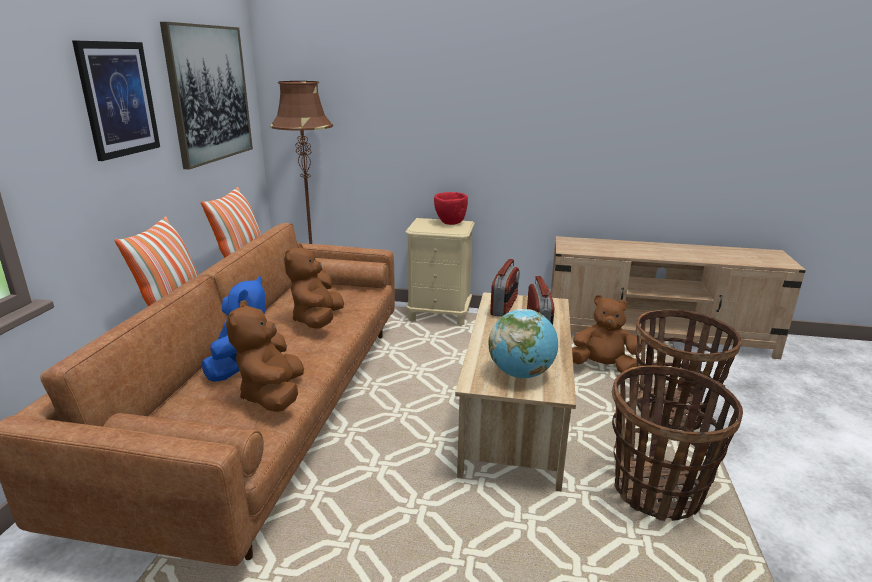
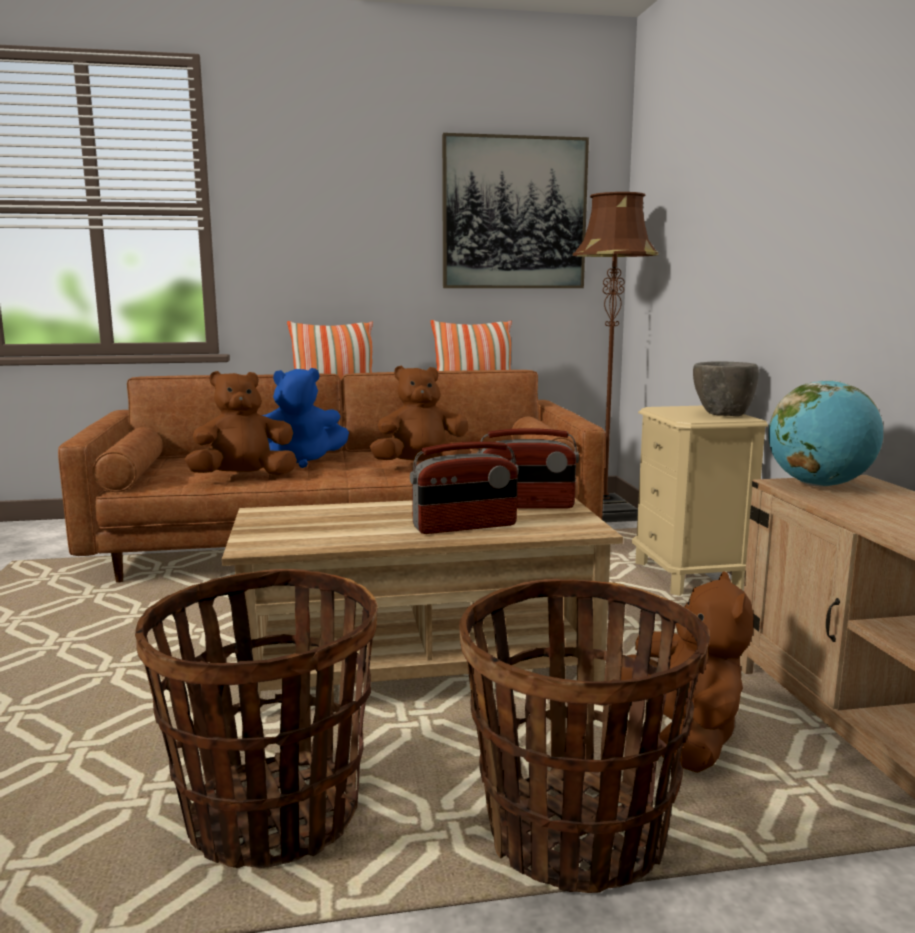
camera: 70 degrees right, 10 degrees down
(118, 99) = (361, 206): picture -> none
(450, 223) = (722, 415): red bowl -> grey bowl
(521, 373) = (300, 528): globe -> globe (819, 485)

